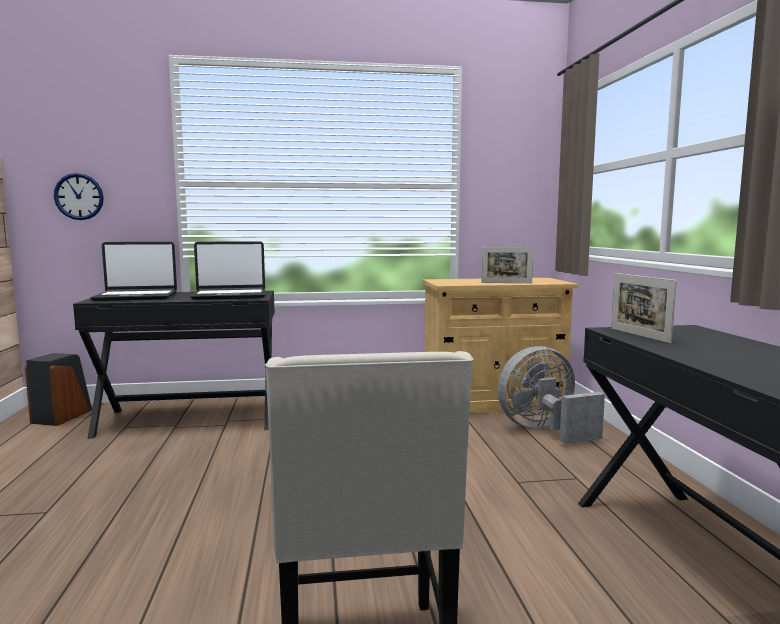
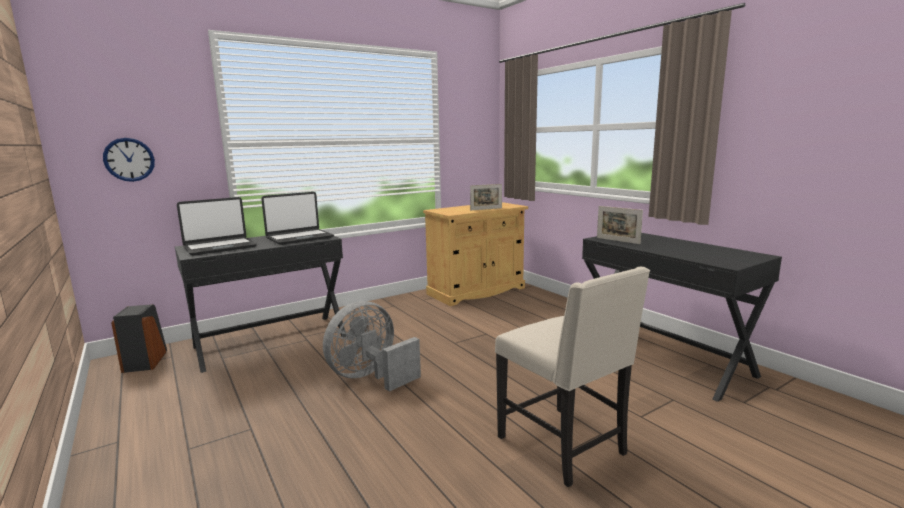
camera: 25 degrees left, 5 degrees up
(544, 430) = (523, 303): grey fan -> grey fan (370, 377)

